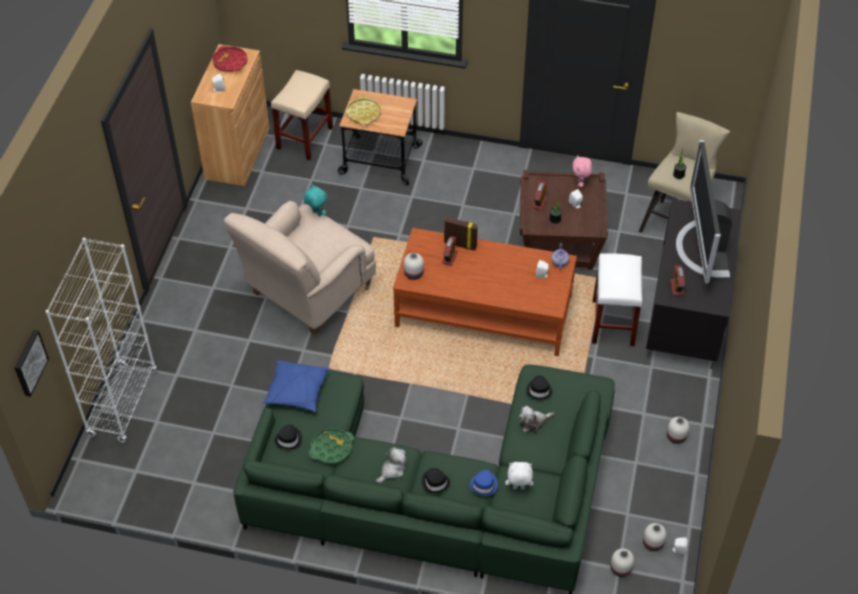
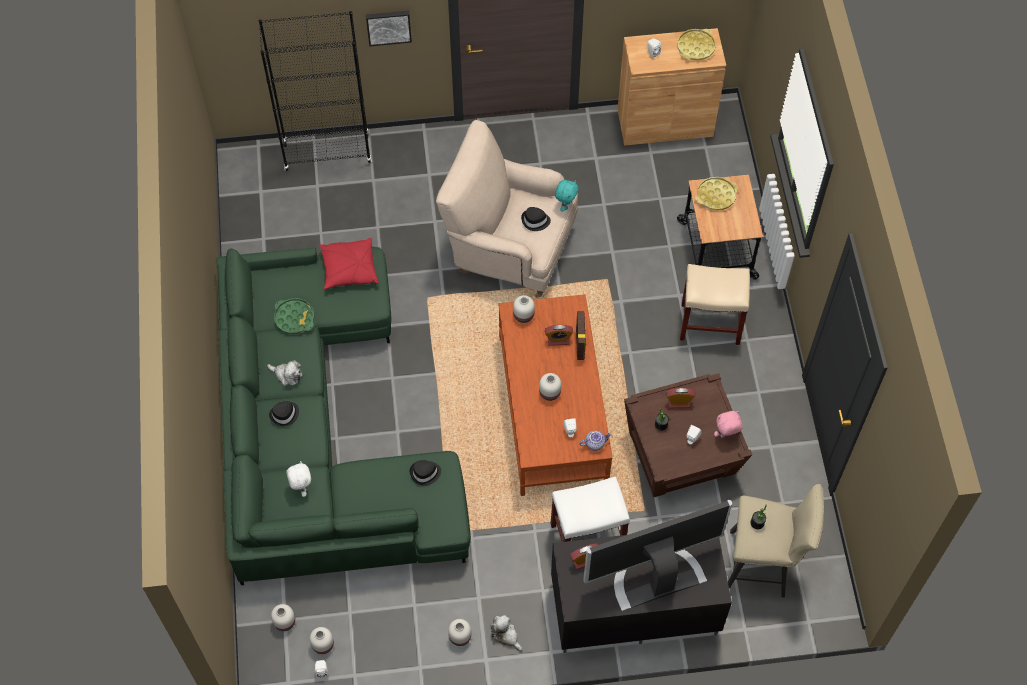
camera: 70 degrees right, 10 degrees up
(29, 362) = (224, 37): picture -> picture (388, 26)
(122, 403) = (327, 152): white bookcase -> black bookcase
(230, 62) = (695, 47): red tray -> yellow tray
(289, 439) = (294, 282): black hat -> black hat (535, 221)
(297, 392) = (349, 269): blue pillow -> red pillow
(304, 138) = (715, 172): beige stool -> beige stool (710, 323)
(484, 485) = (296, 457): blue hat -> none
(499, 278) = (550, 393): none -> white vase
(533, 422) = (383, 479): plush toy -> plush toy (506, 635)

